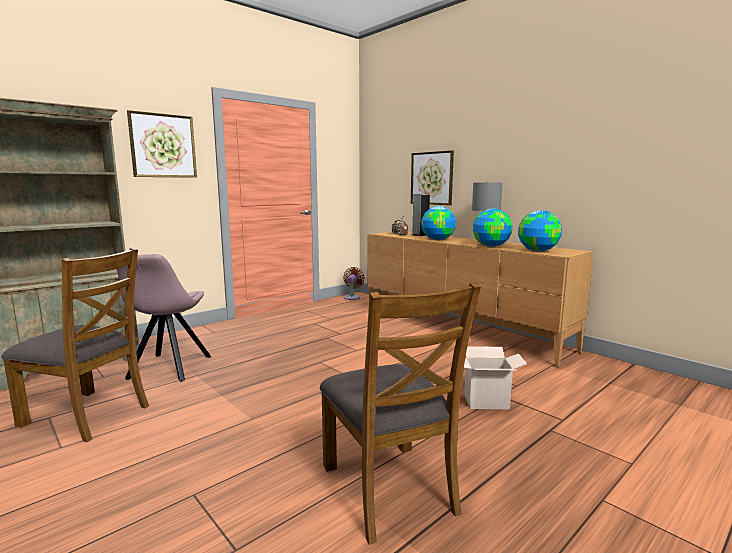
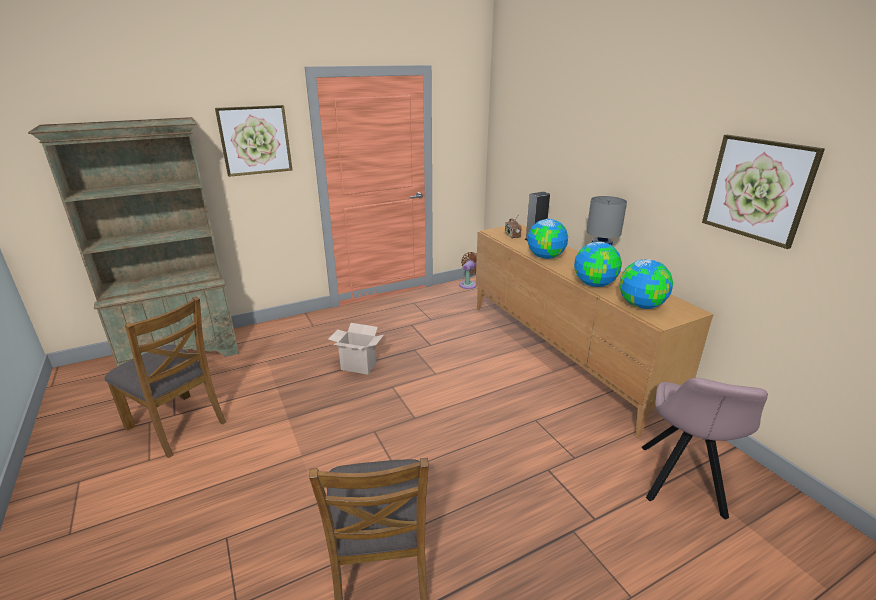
camera: 15 degrees right, 15 degrees up
(169, 367) = (257, 372): pink chair -> pink chair (682, 481)
(432, 178) = (557, 172): picture -> picture (758, 189)
(485, 402) = (526, 477): cardboard box -> cardboard box (357, 366)

